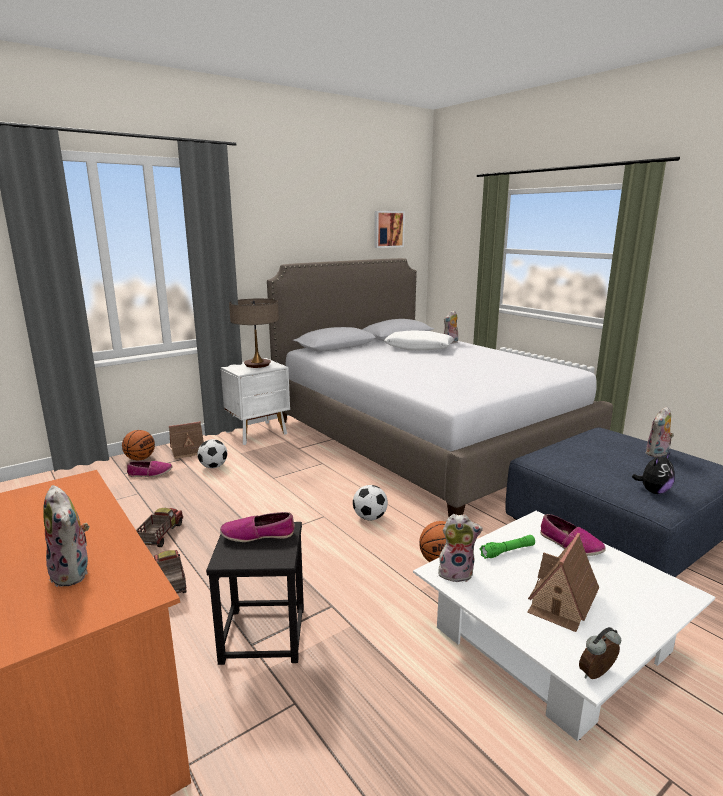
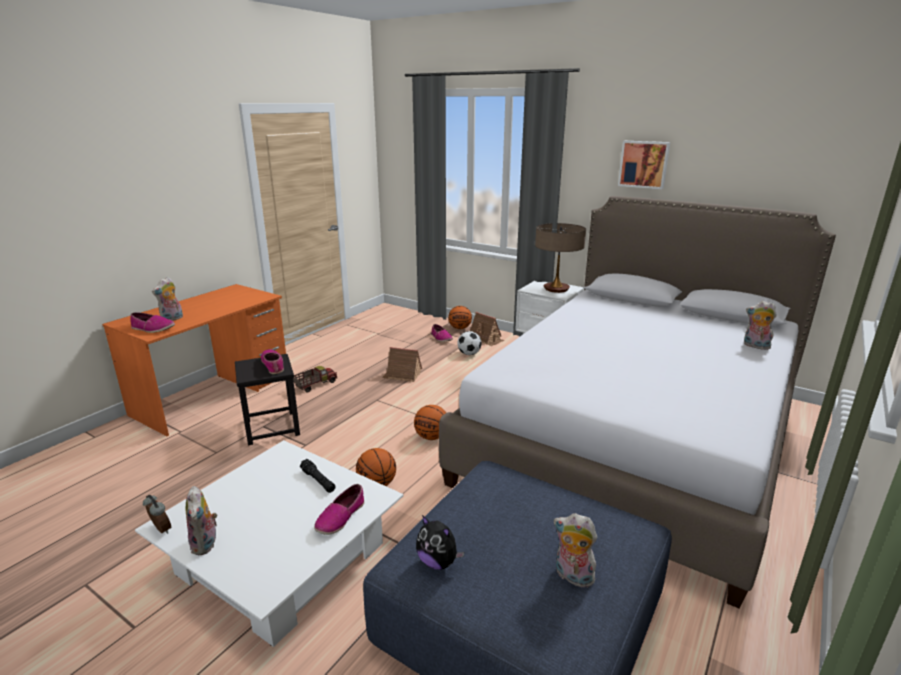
camera: 70 degrees right, 5 degrees up
(105, 595) = (152, 328): none -> shoe
(160, 535) = (364, 366): toy truck -> none
(370, 517) = (431, 437): football -> basketball
(388, 229) = (802, 168): picture -> picture (644, 164)
(419, 348) = (692, 333): white pillow -> none
(456, 573) = (282, 458): plush toy -> plush toy (206, 544)
(507, 551) = (318, 480): green flashlight -> black flashlight
(562, 601) = (247, 512): toy house -> toy house (402, 375)

